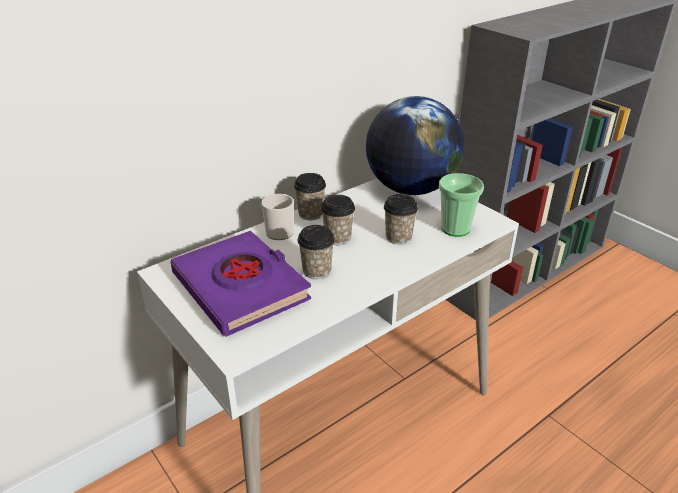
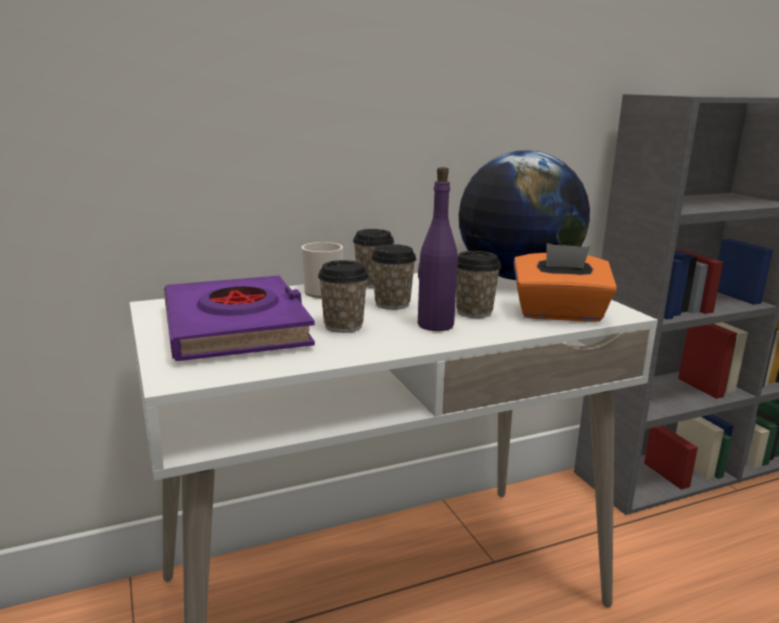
camera: 15 degrees right, 15 degrees down
(379, 257) = (435, 325): none -> purple bottle
(455, 229) = (559, 314): cup -> orange tissue box

